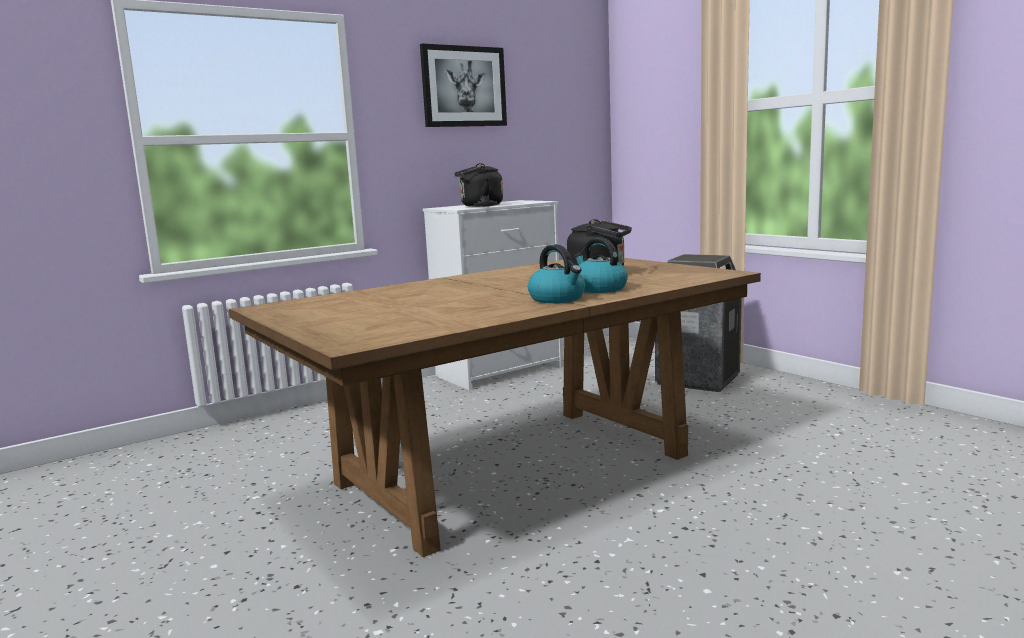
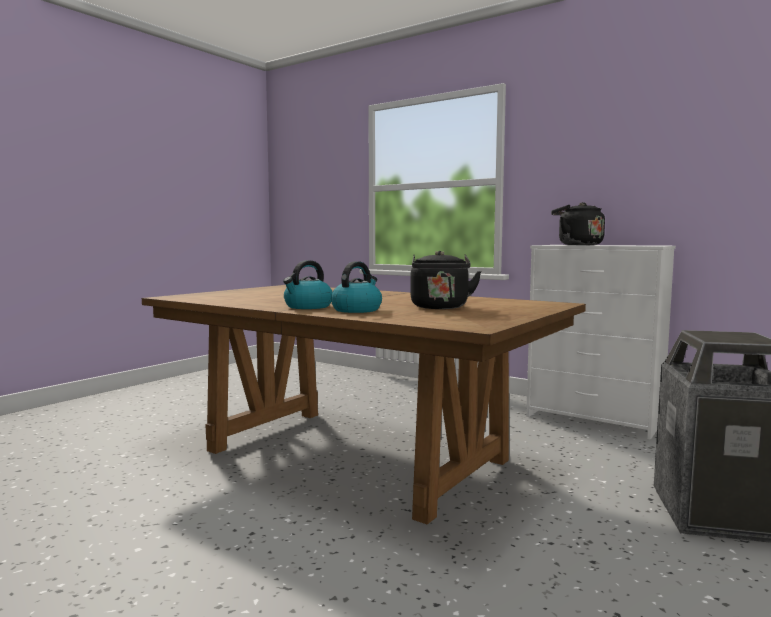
camera: 70 degrees right, 5 degrees down
(463, 86) = (619, 126): picture -> none

